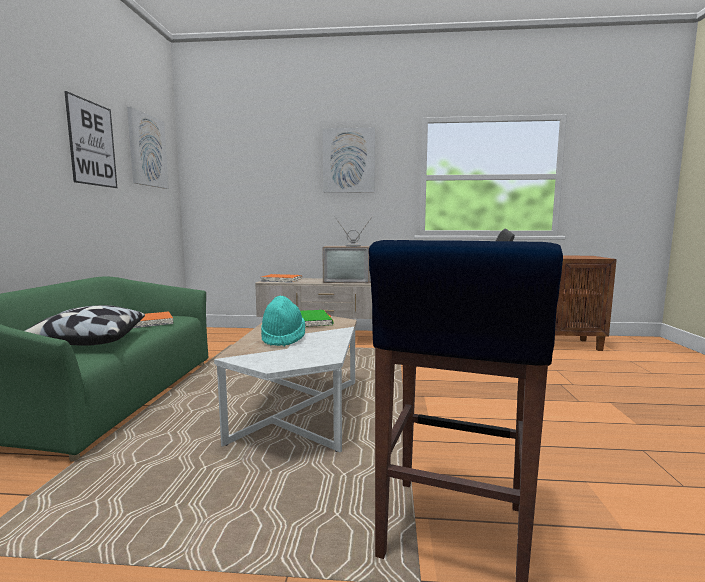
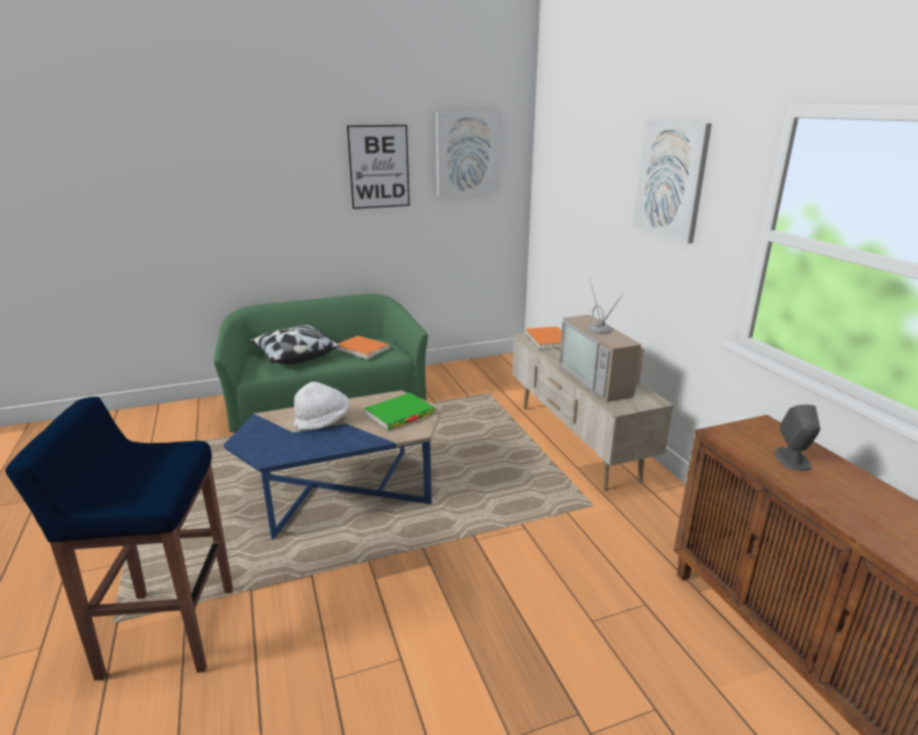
camera: 65 degrees right, 15 degrees up
(283, 339) = (323, 421): turquoise hat -> white hat
(298, 411) = (345, 492): white coffee table -> blue coffee table

